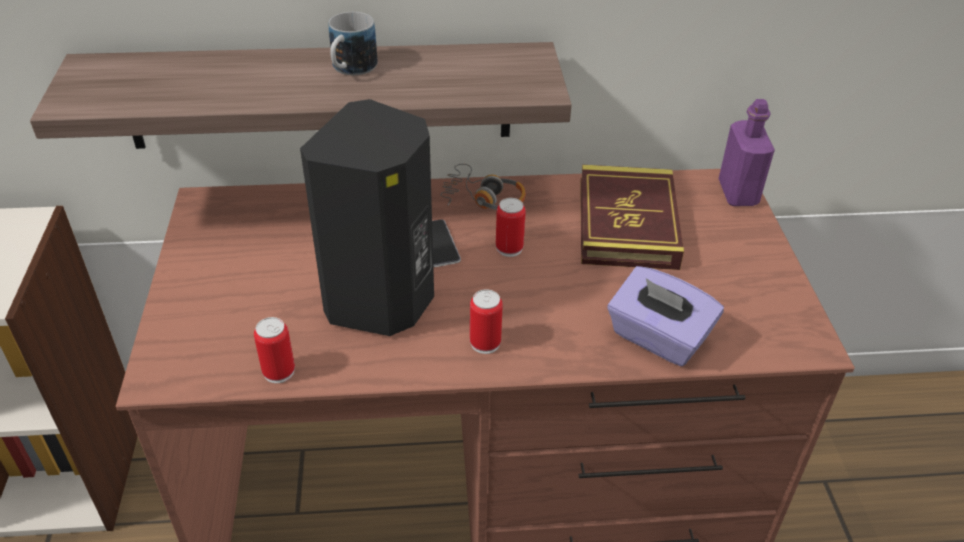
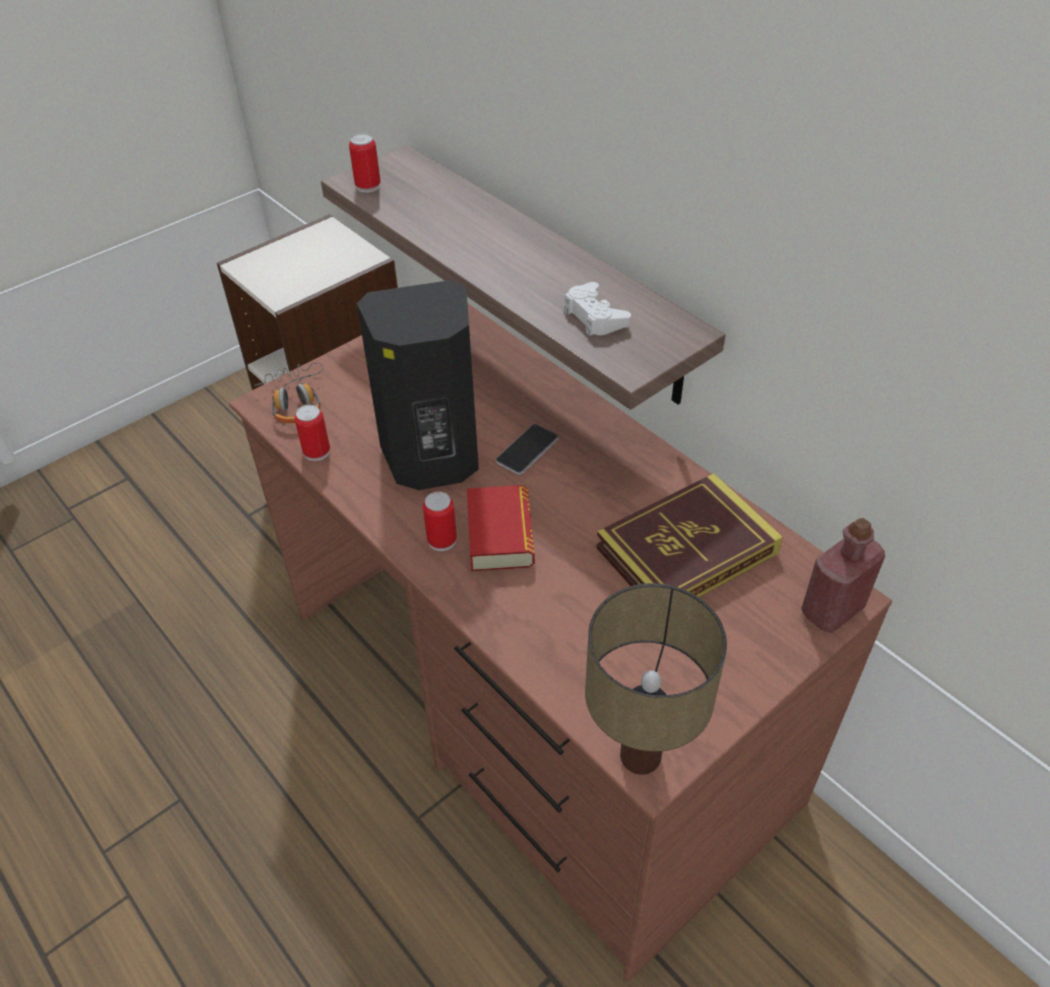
camera: 55 degrees right, 5 degrees up
(350, 70) = (536, 260): mug -> none
(461, 78) = (594, 316): none -> white game controller
(483, 198) = (615, 443): headphones -> headphones (296, 401)
(509, 248) = (568, 493): can -> can (368, 186)
(514, 306) = (500, 535): none -> book
(658, 338) = (550, 646): purple tissue box -> none
(737, 193) = (832, 610): purple bottle -> red bottle
(800, 344) = (642, 757): none -> table lamp

